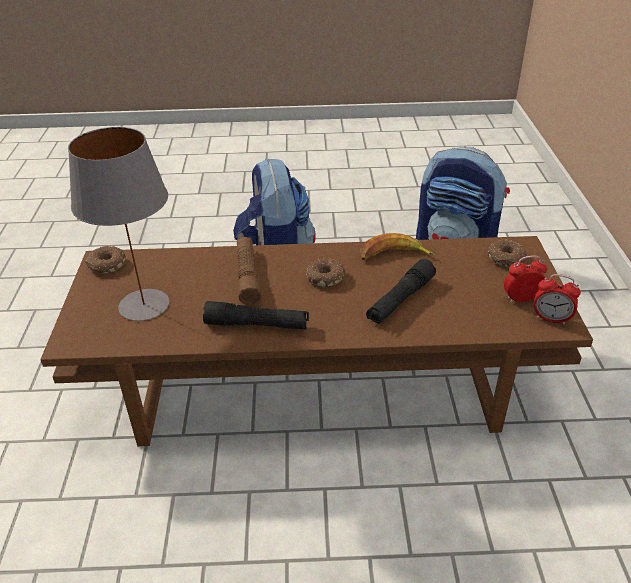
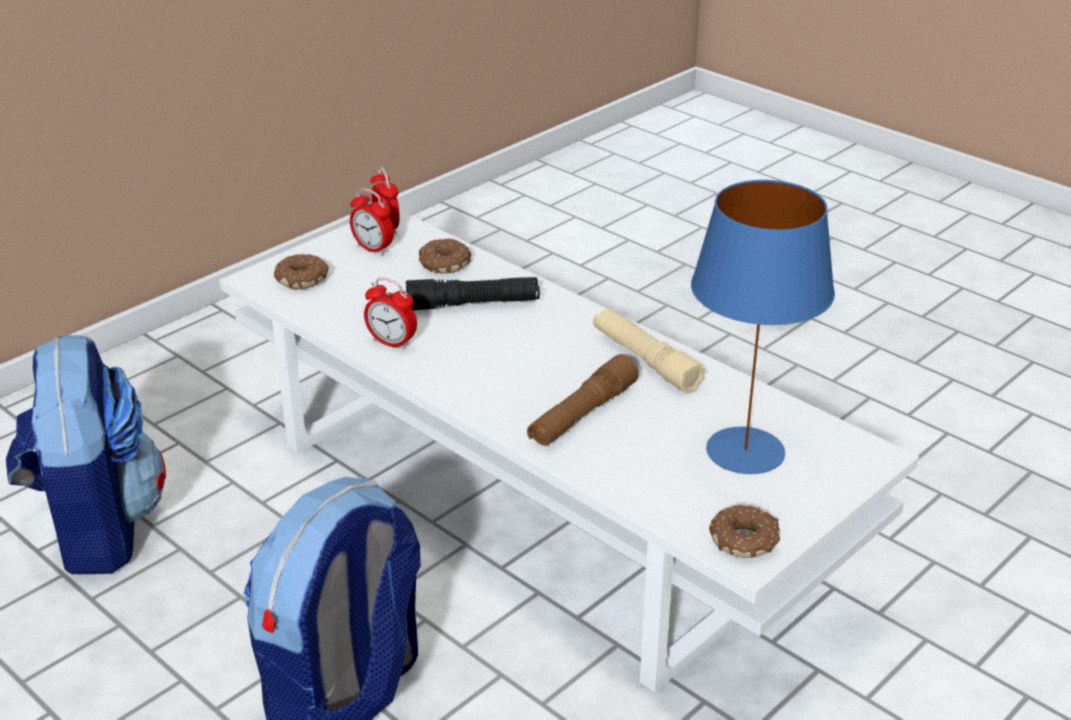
camera: 135 degrees left, 5 degrees down
(144, 305) = (745, 450): grey table lamp -> blue table lamp
(257, 325) = (645, 360): black flashlight -> beige flashlight
(318, 378) = (533, 499): brown coffee table -> white coffee table
(325, 277) = (502, 364): donut -> donut (443, 264)
(394, 255) = (392, 343): banana -> alarm clock

